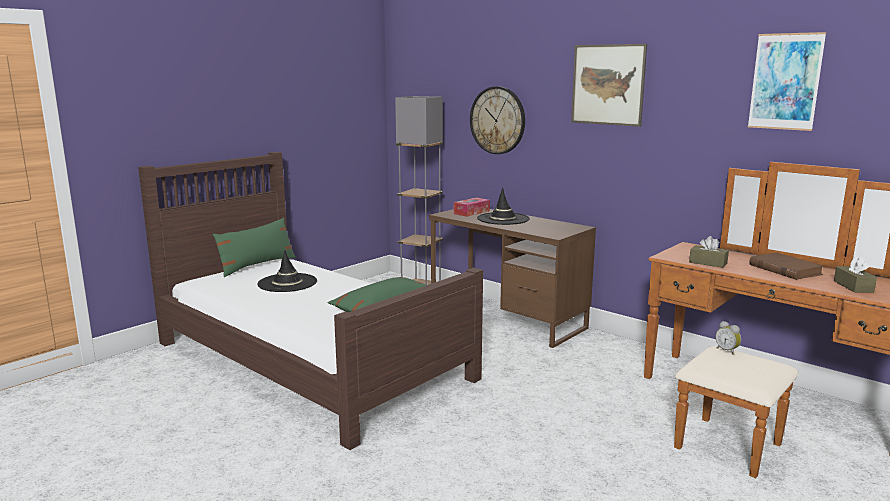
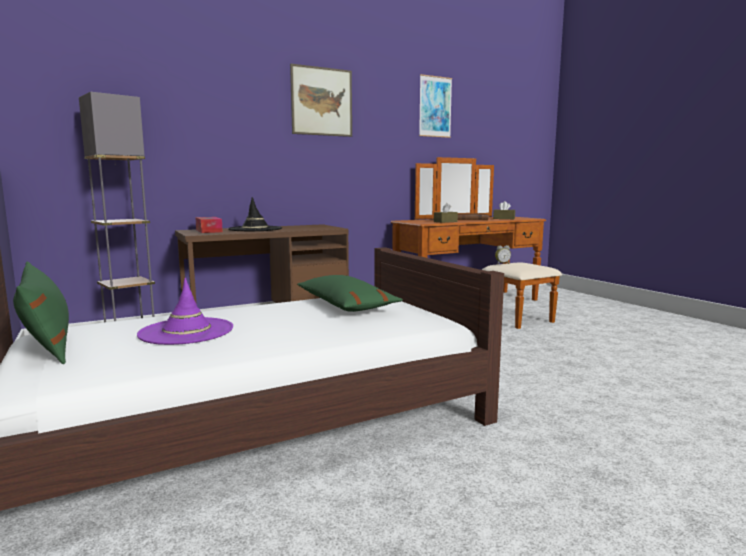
camera: 70 degrees left, 5 degrees down
(287, 283) = (186, 331): black hat -> purple hat
(497, 120) = (205, 132): wall clock -> none

